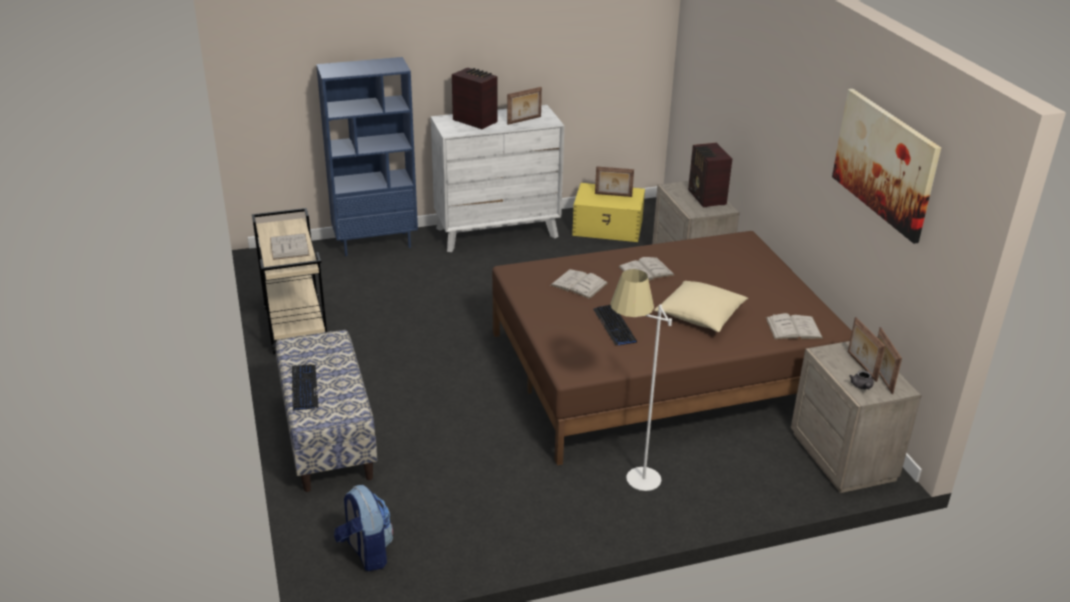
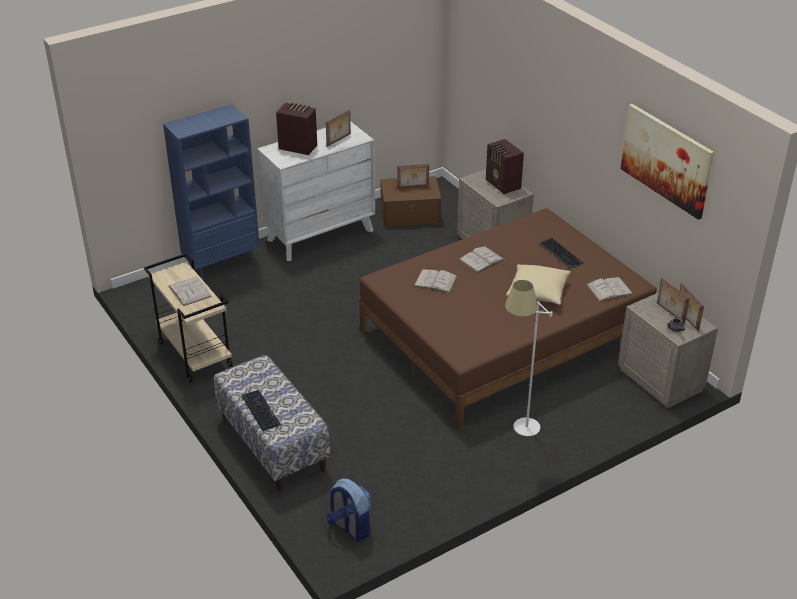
camera: 15 degrees left, 5 degrees up
(608, 227) = (411, 214): yellow storage box -> brown storage box
(615, 326) = (478, 313): keyboard -> keyboard (560, 254)

